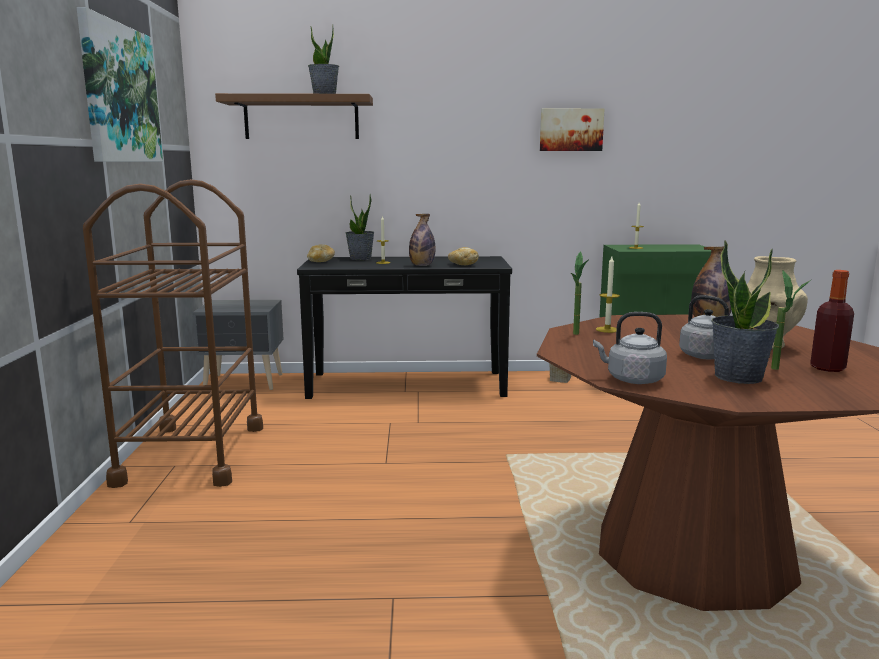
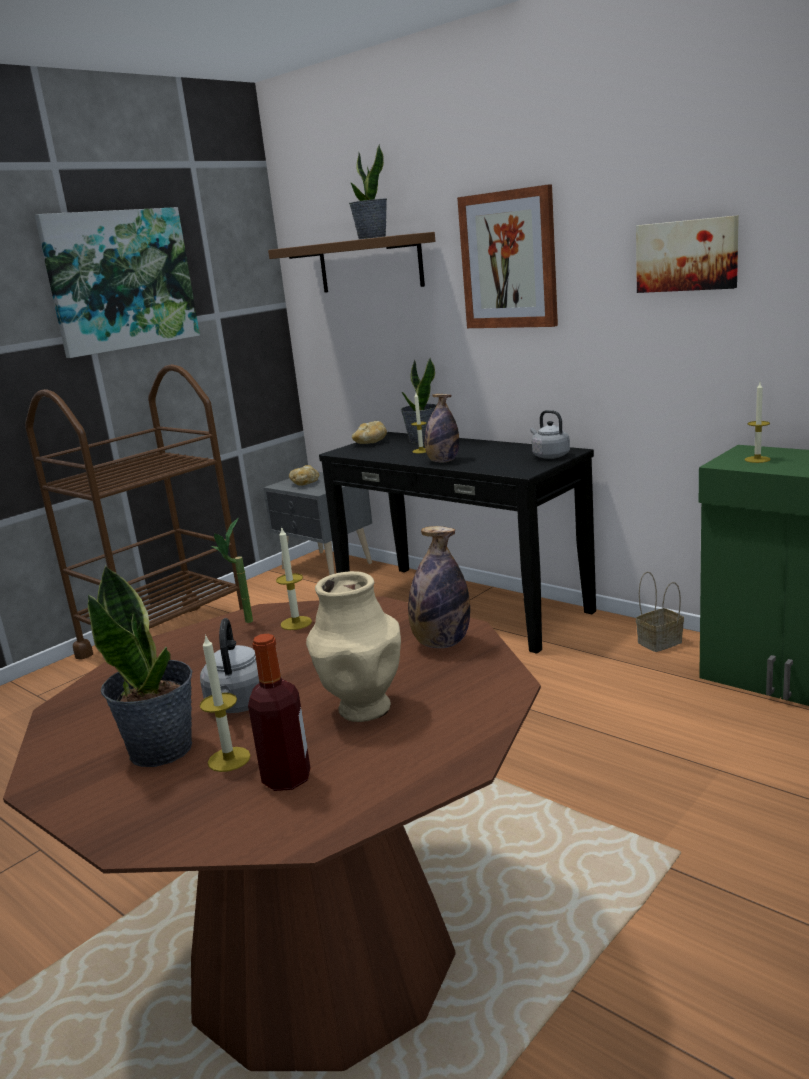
camera: 45 degrees right, 5 degrees up
(439, 124) = (509, 260): none -> picture
(462, 264) = (491, 464): bread -> bread (305, 483)
(632, 379) = (77, 711): grey kettle -> grey kettle (549, 456)
(781, 370) = (229, 759): potted plant -> candle

